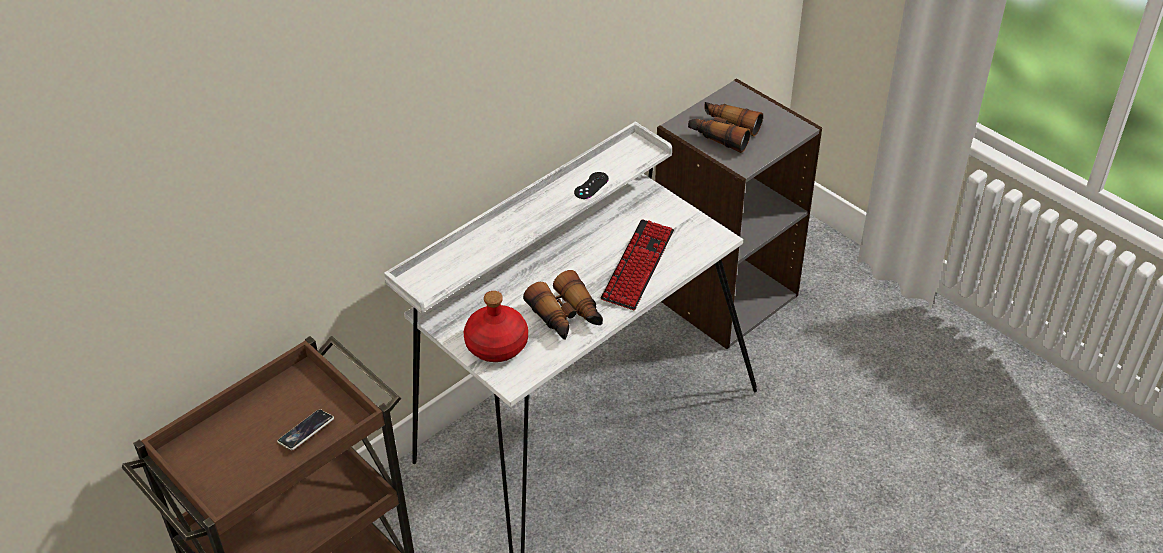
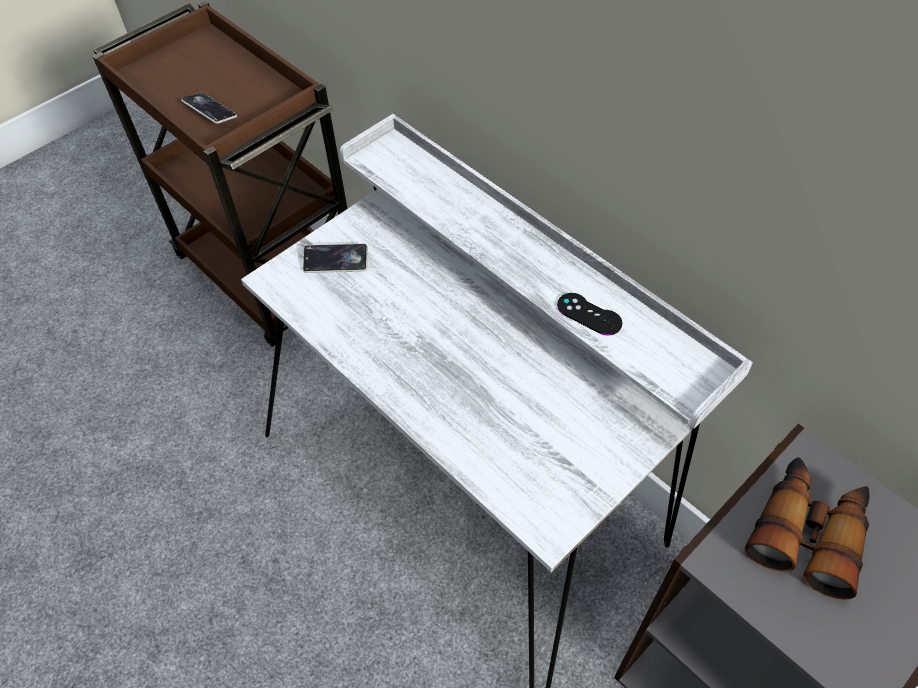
camera: 90 degrees right, 10 degrees up
(497, 344) = (335, 261): red bottle -> phone
(566, 317) = (378, 329): binoculars -> none
(638, 265) = (480, 411): keyboard -> none

